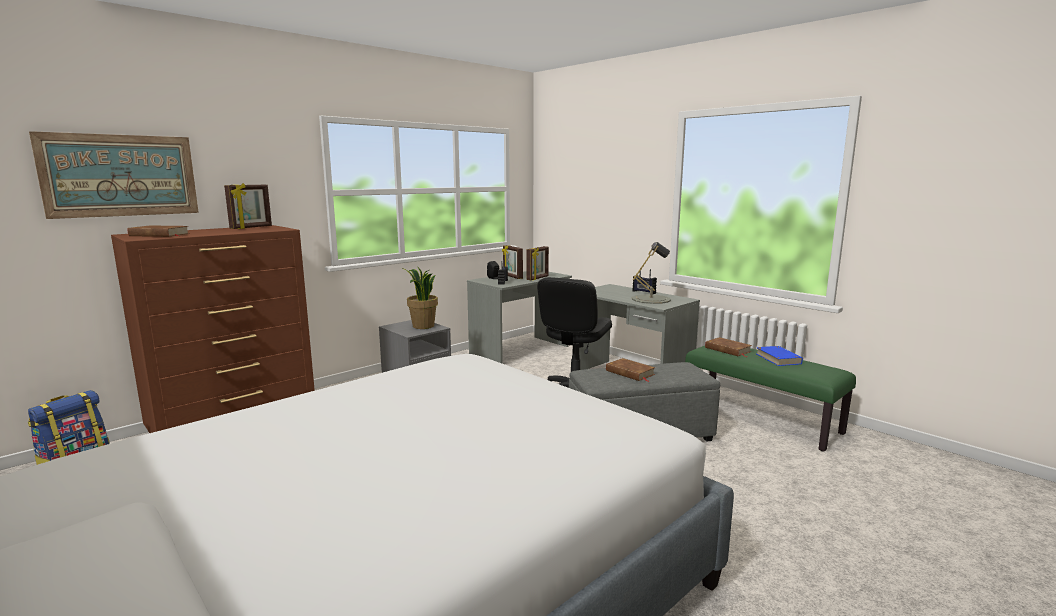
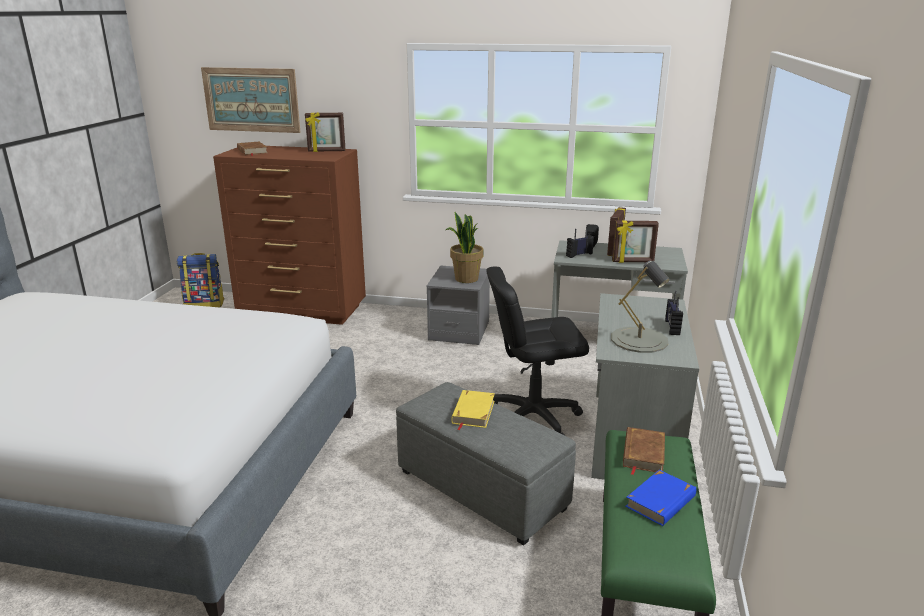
camera: 55 degrees right, 10 degrees up
(630, 373) = (473, 412): brown book -> yellow book

